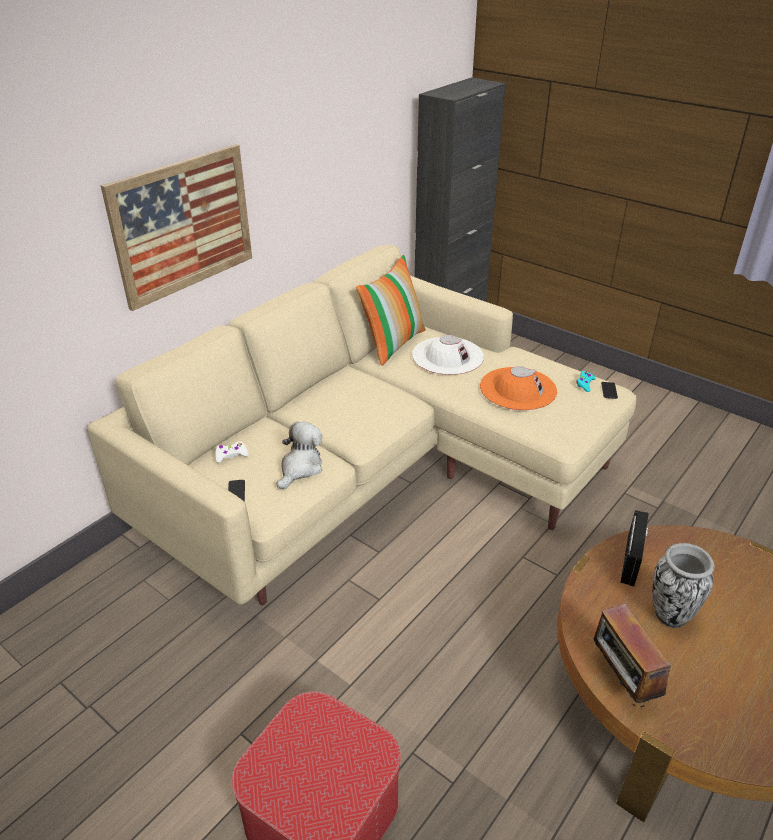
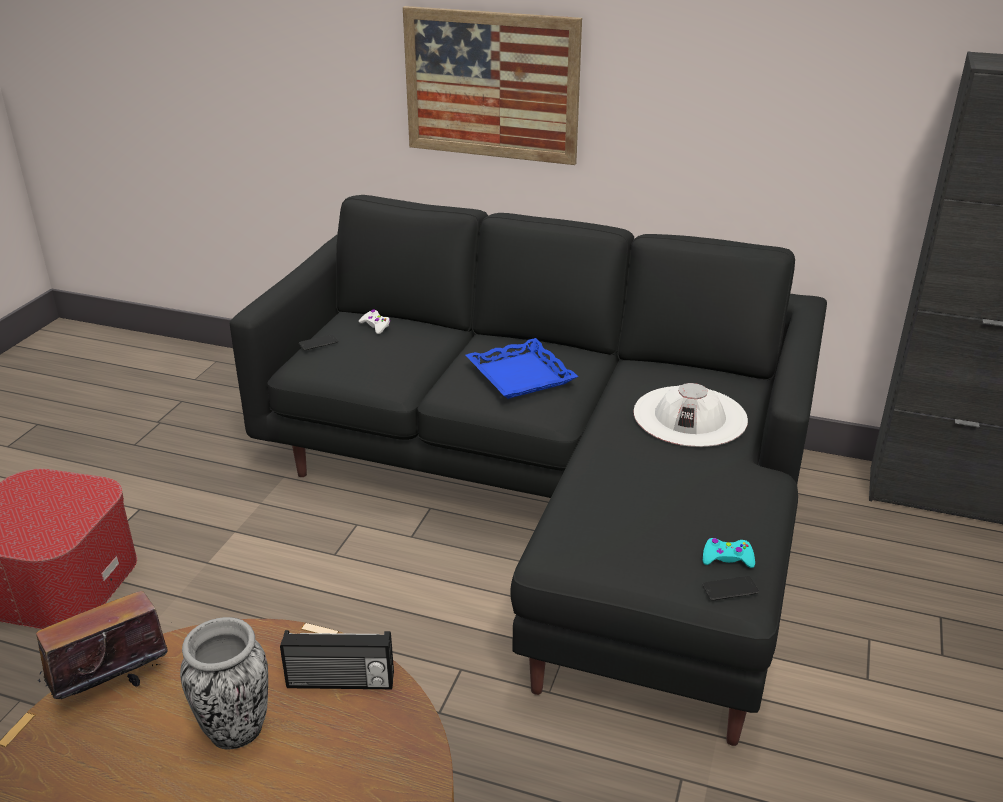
camera: 70 degrees right, 5 degrees down
(300, 468) = (376, 368): plush toy -> none
(360, 404) = (519, 376): none -> blue tray
(375, 474) = (552, 501): beige sofa -> black sofa
(393, 343) = (686, 371): pillow -> none
(518, 389) = (653, 490): orange hat -> none

